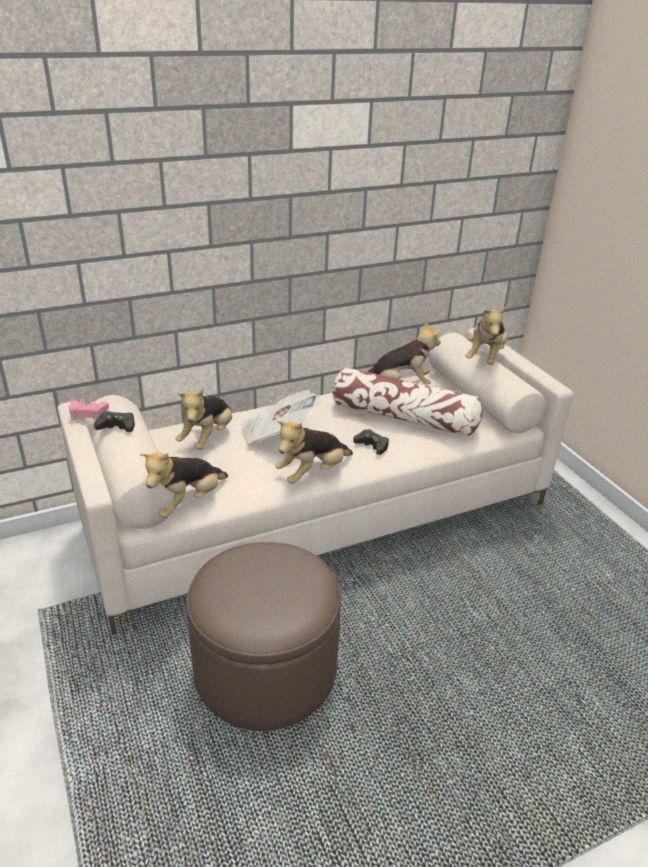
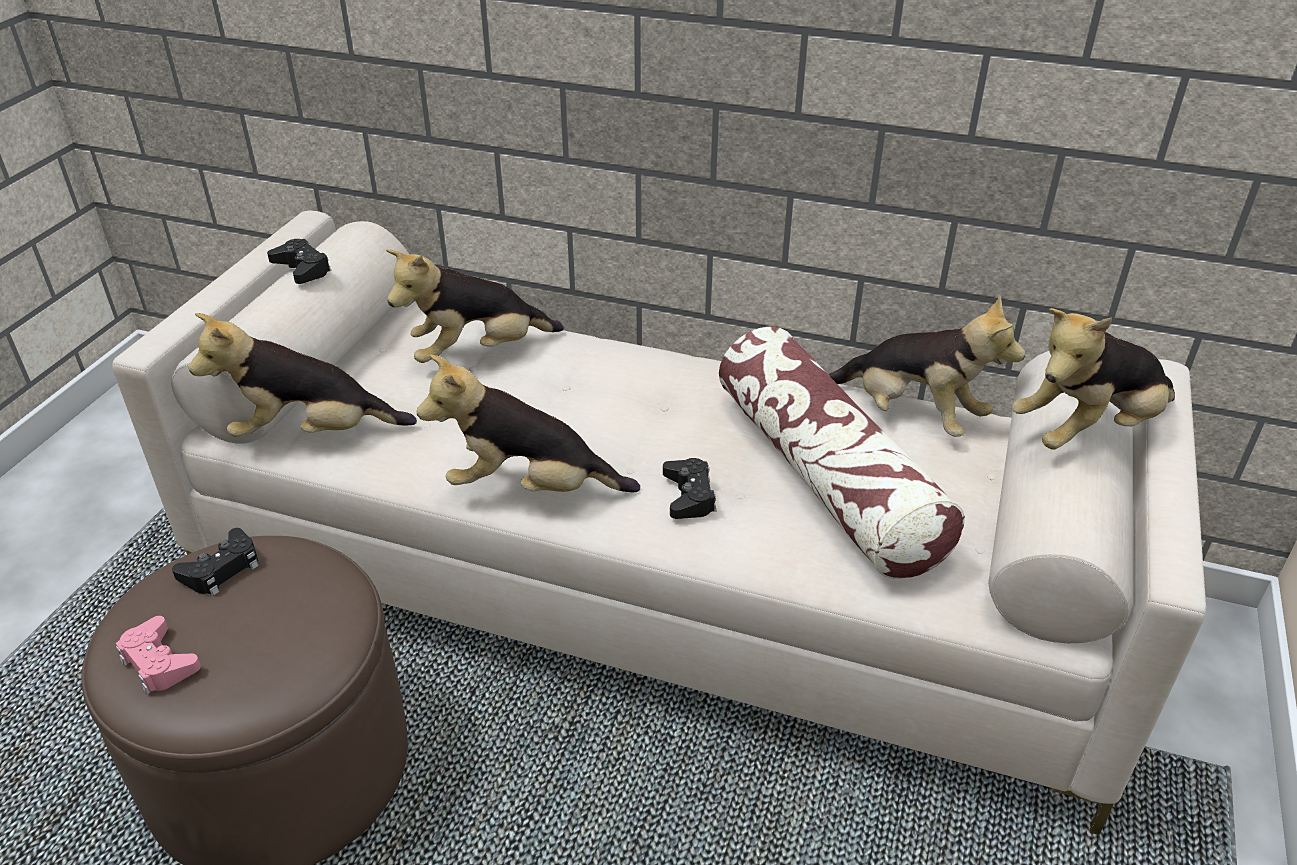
camera: 45 degrees right, 5 degrees up
(88, 413) = (303, 236): pink game controller -> pink game controller (159, 662)
(228, 572) = (222, 569): none -> black game controller
(277, 434) = (573, 395): newspaper -> none

